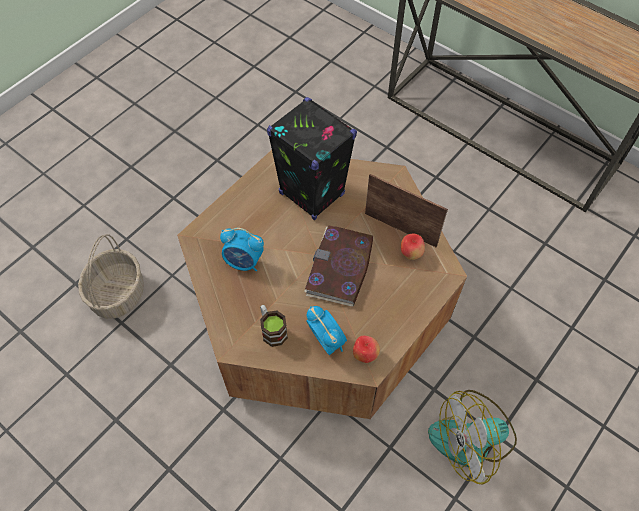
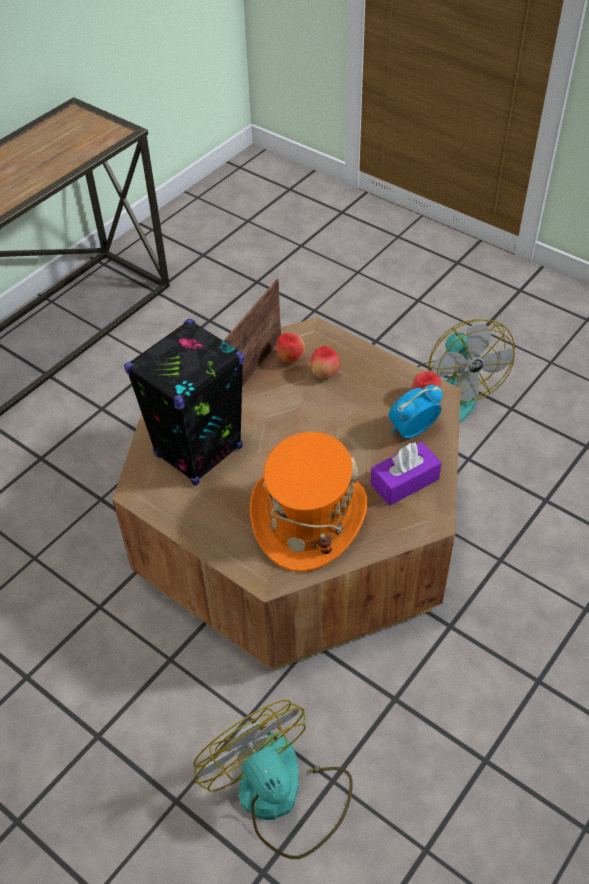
camera: 90 degrees left, 10 degrees down
(118, 293) = (281, 796): basket -> fan
(244, 262) = (308, 517): alarm clock -> orange hat
(272, 330) = (404, 481): mug -> purple tissue box
(340, 268) = (312, 421): book -> none
(393, 278) = (324, 374): none -> apple

